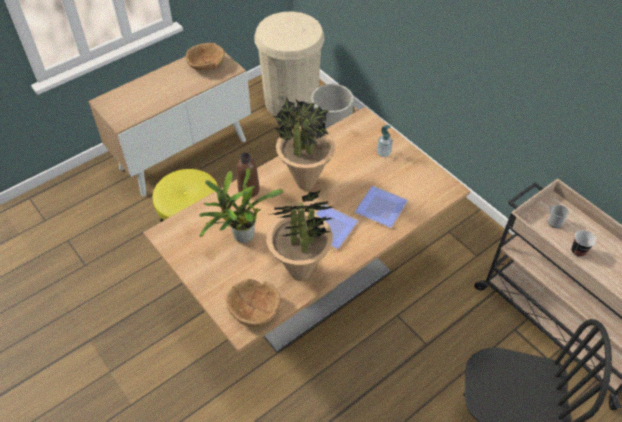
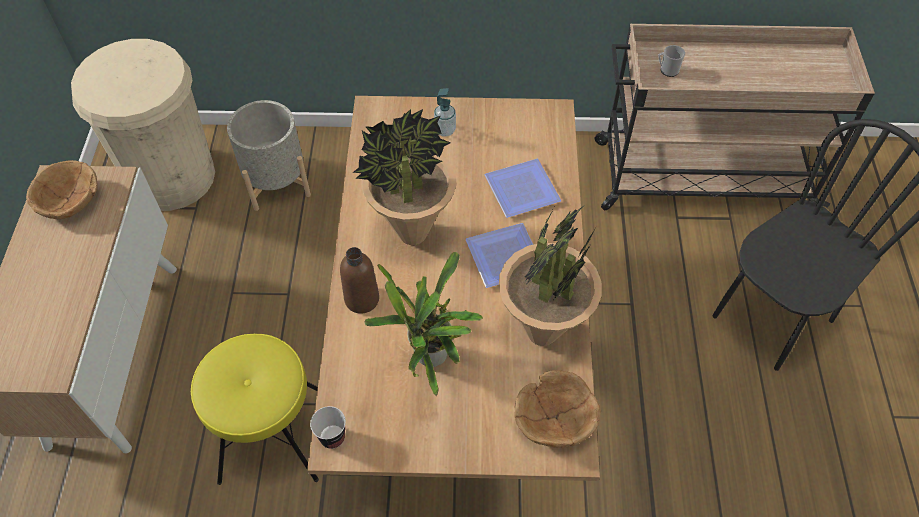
camera: 50 degrees left, 5 degrees up
(578, 251) = (719, 81): cup -> cup (332, 437)

